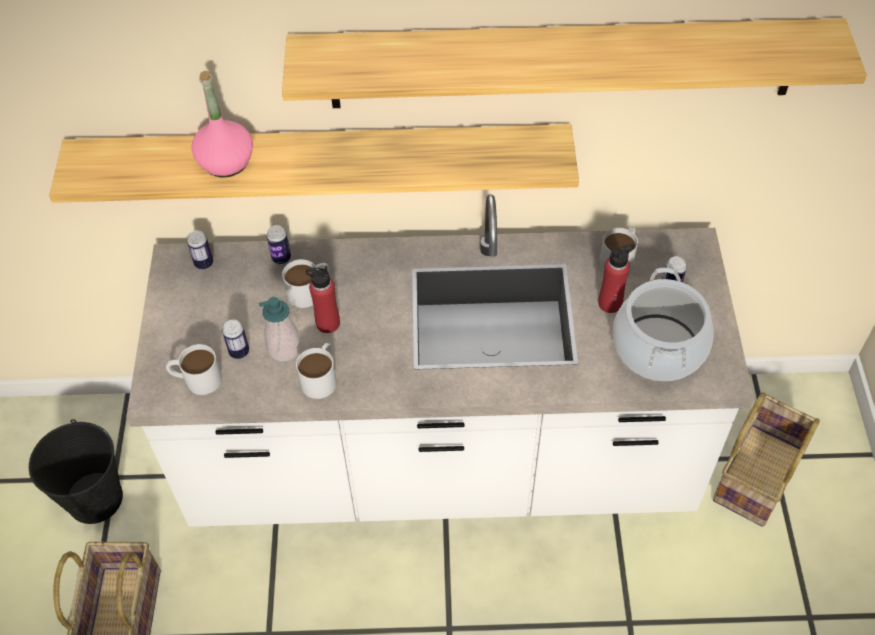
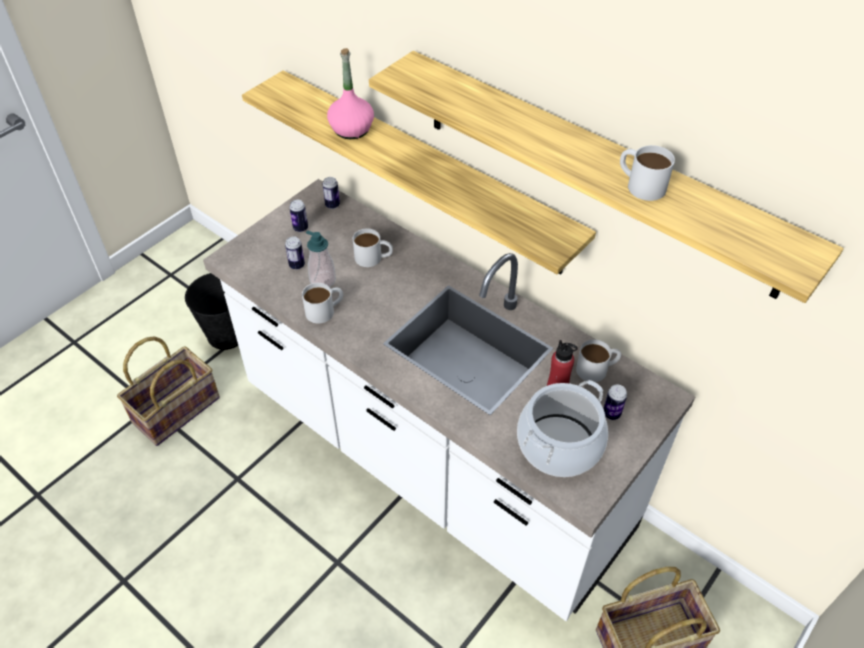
camera: 40 degrees right, 5 degrees down
(196, 379) = (258, 264): white mug -> white mug (640, 184)
(281, 258) = (378, 229): can -> can (300, 228)
(327, 323) = (362, 283): red bottle -> none

